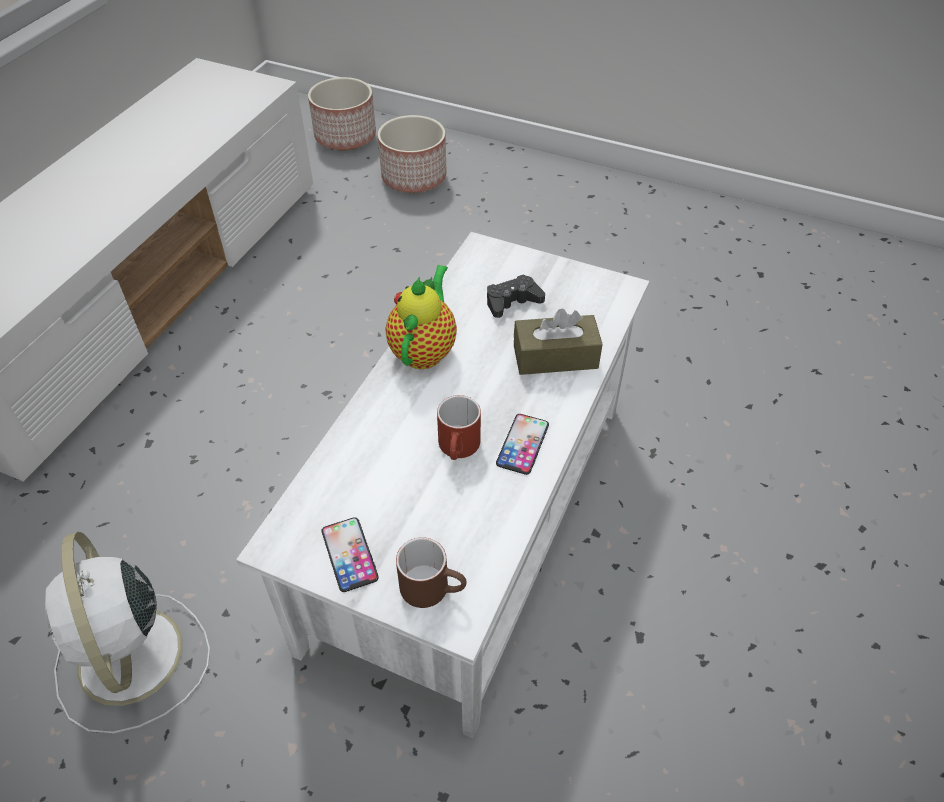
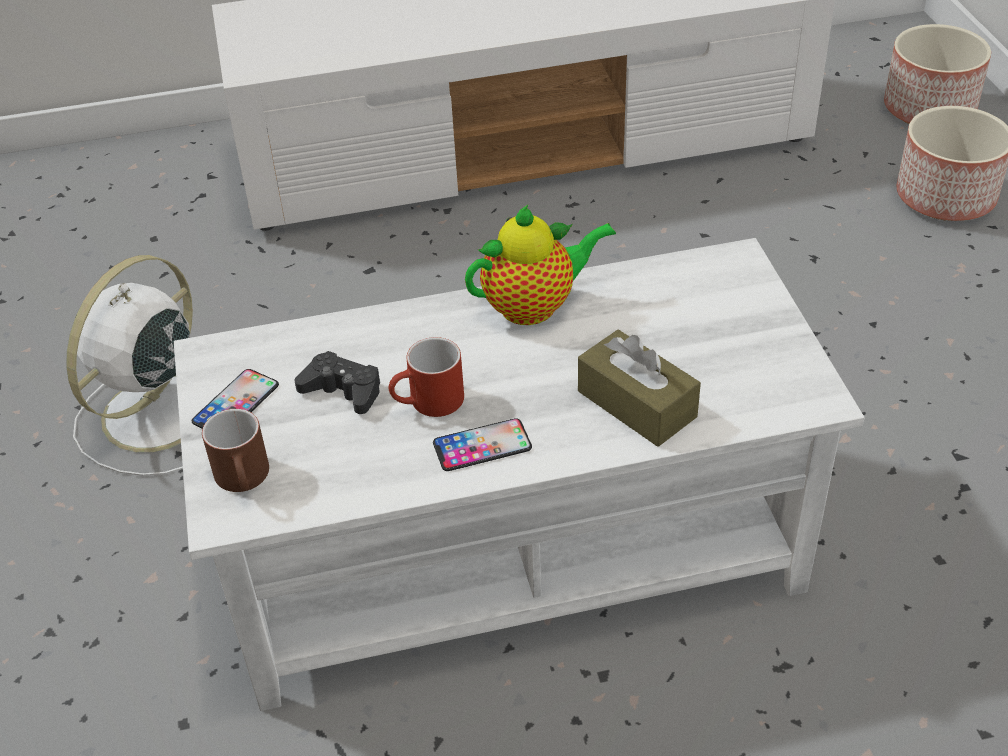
camera: 55 degrees right, 5 degrees down
(512, 301) = (682, 327): black game controller -> black game controller (343, 390)

